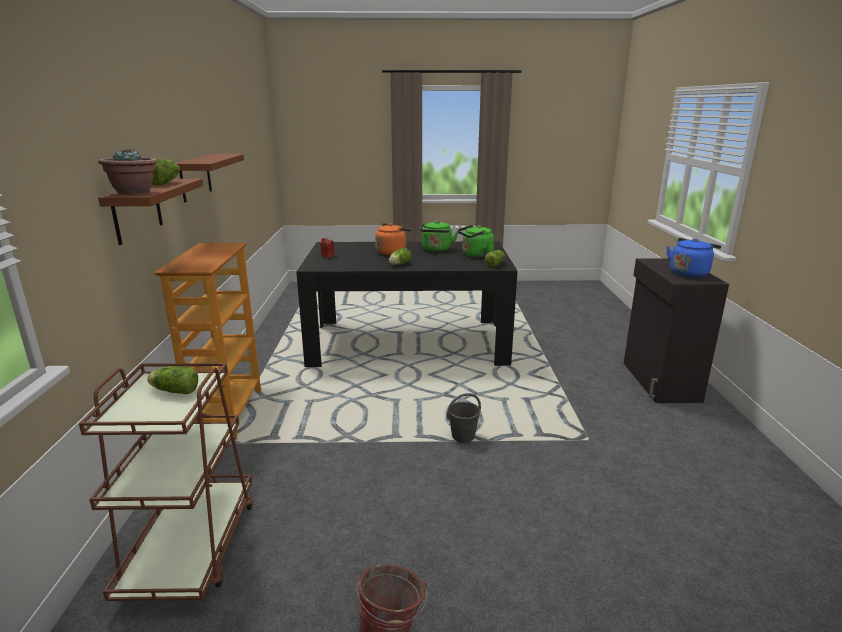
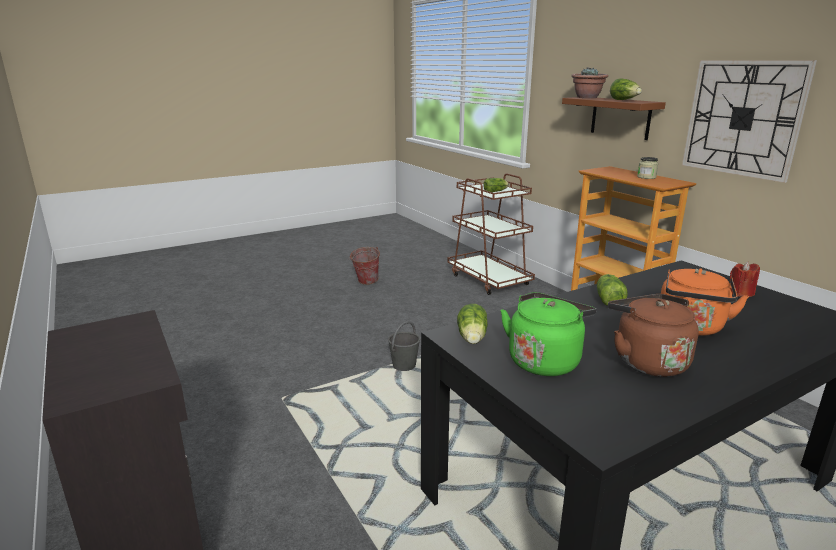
camera: 150 degrees right, 0 degrees up
(195, 177) = (743, 118): brown shelf -> wall clock
(202, 253) = (646, 177): none -> jar
(436, 250) = (646, 361): green kettle -> brown kettle
(689, 273) = (96, 346): blue kettle -> none

